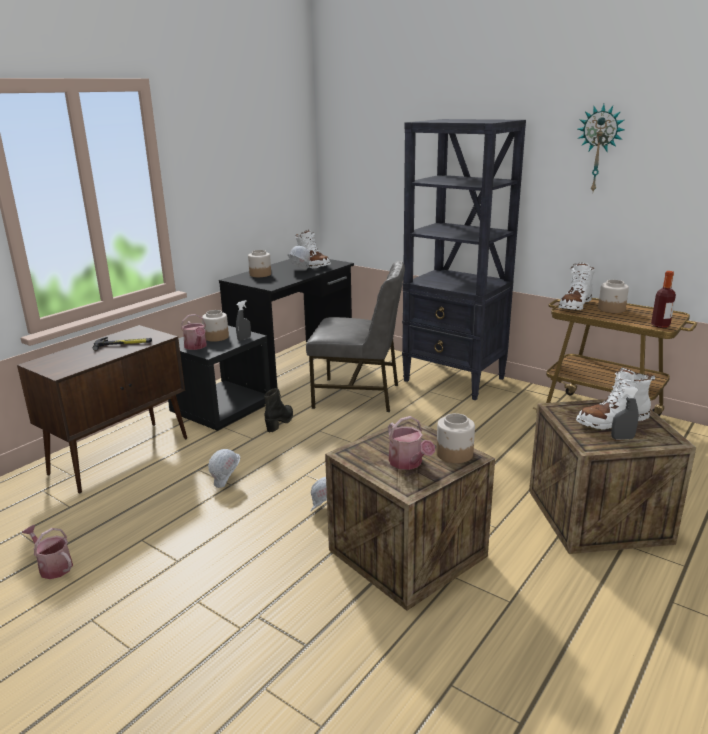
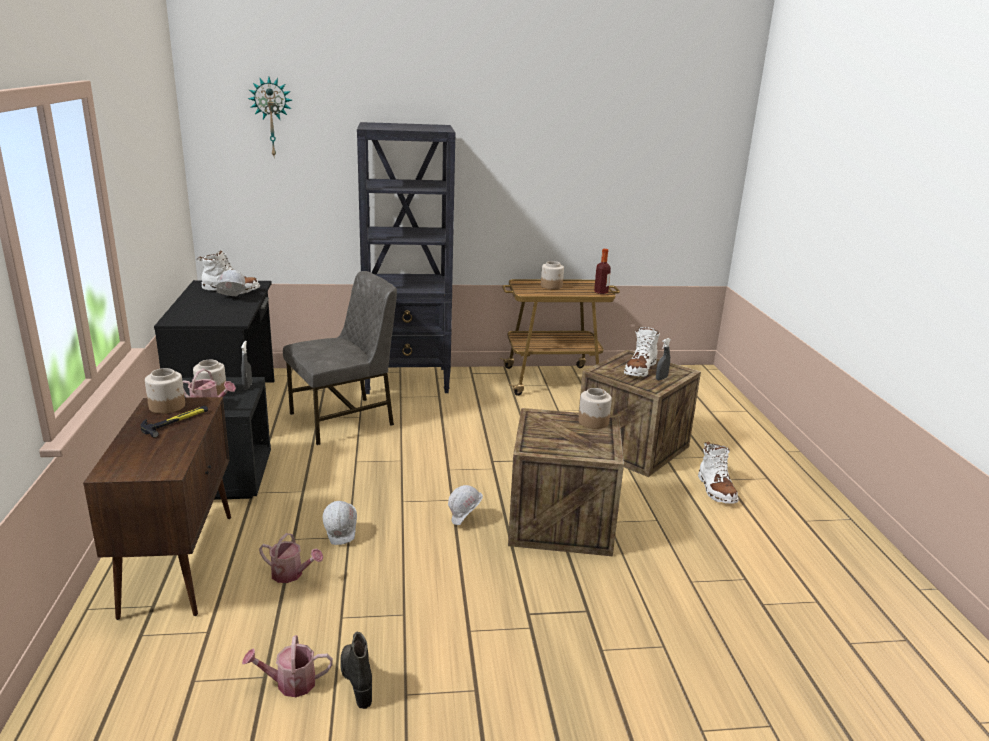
camera: 45 degrees left, 0 degrees up
(260, 274) = (194, 311): jar -> jar (167, 406)
(280, 422) = (306, 467): black boot -> black boot (358, 680)
(408, 463) = (578, 439): watering can -> watering can (291, 574)
(575, 305) = (525, 288): white boot -> white boot (716, 489)
(599, 149) = (517, 151): wall clock -> wall clock (272, 117)

